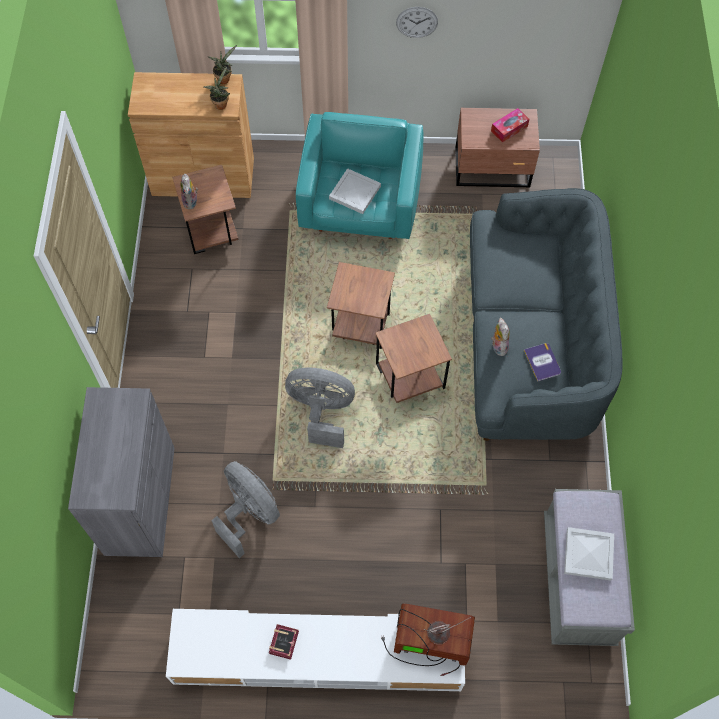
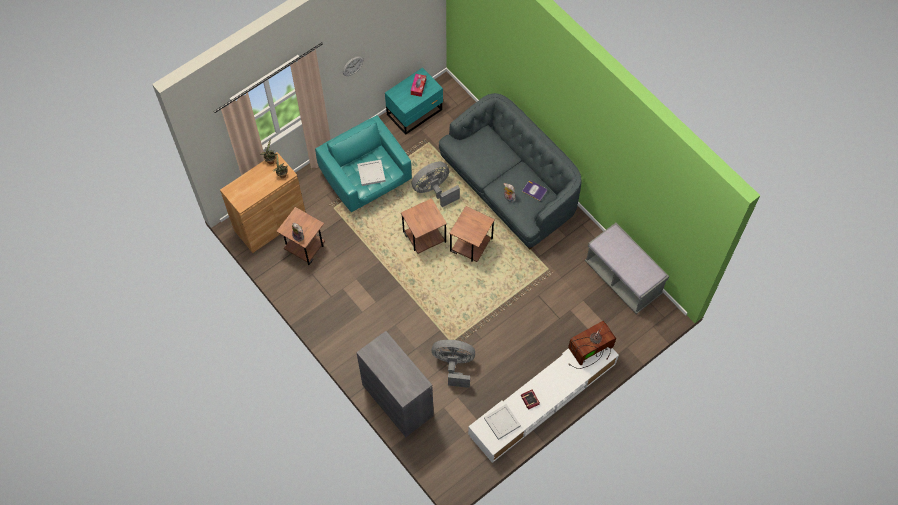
camera: 40 degrees left, 0 degrees up
(321, 412) = (443, 294): grey fan -> grey fan (434, 190)
(493, 168) = (415, 112): brown nightstand -> turquoise nightstand
(588, 553) = (625, 259): white tray -> white tray (501, 422)

